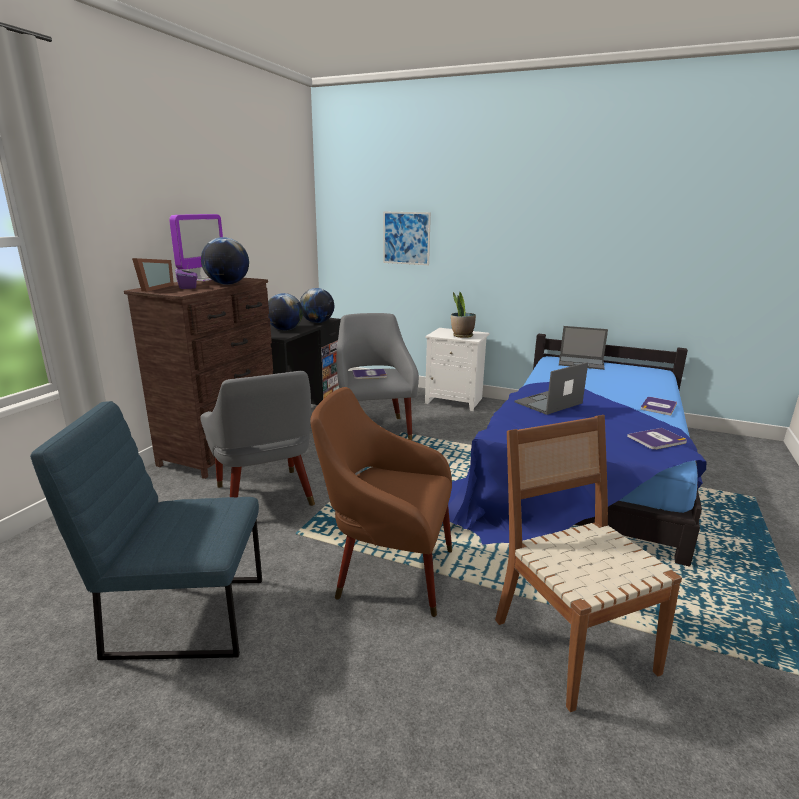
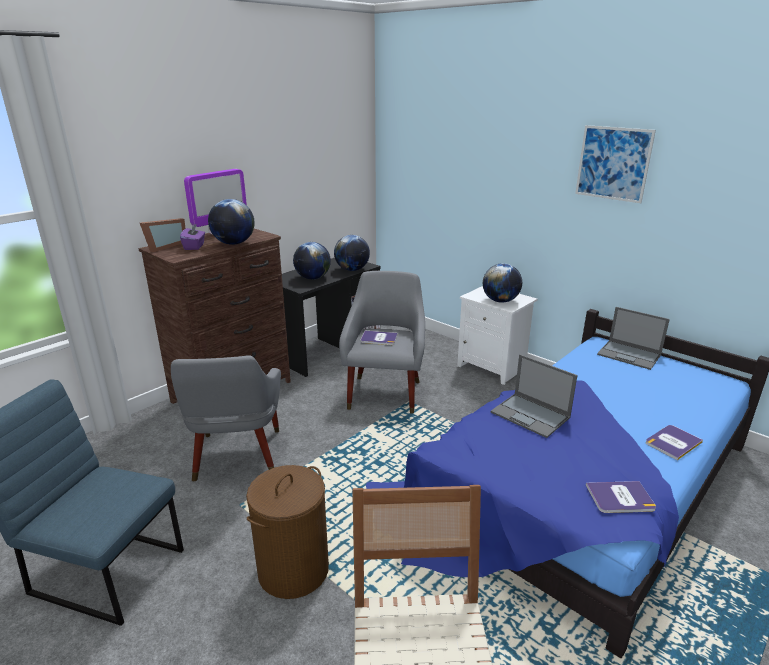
camera: 20 degrees right, 5 degrees up
(387, 570) = (293, 569): brown armchair -> brown laundry basket
(406, 238) = (458, 183): picture -> picture (613, 163)
(462, 336) = (500, 301): potted plant -> globe
(548, 403) = (531, 415): laptop -> laptop turned 120 degrees counterclockwise

